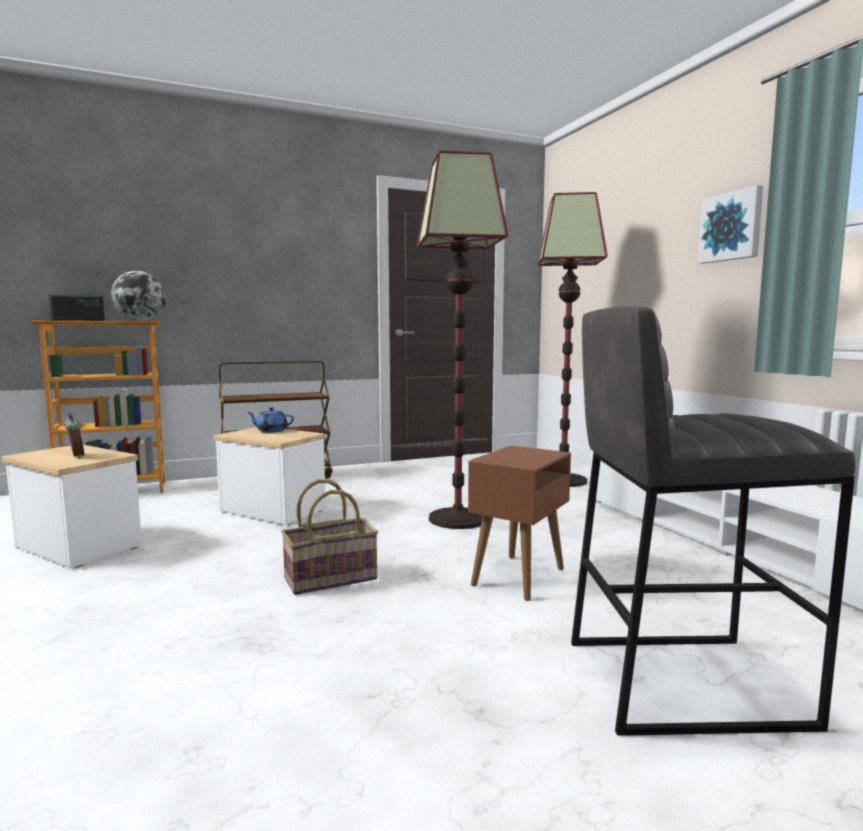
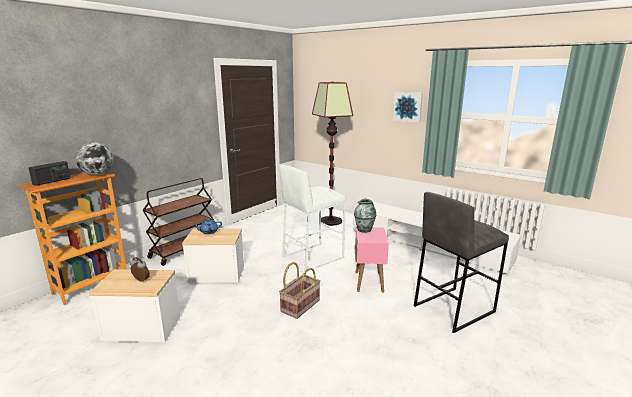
camera: 30 degrees left, 10 degrees up
(457, 519) = (312, 257): floor lamp -> white stool
(518, 577) = (369, 282): brown side table -> pink side table
(519, 450) = (364, 230): none -> vase

